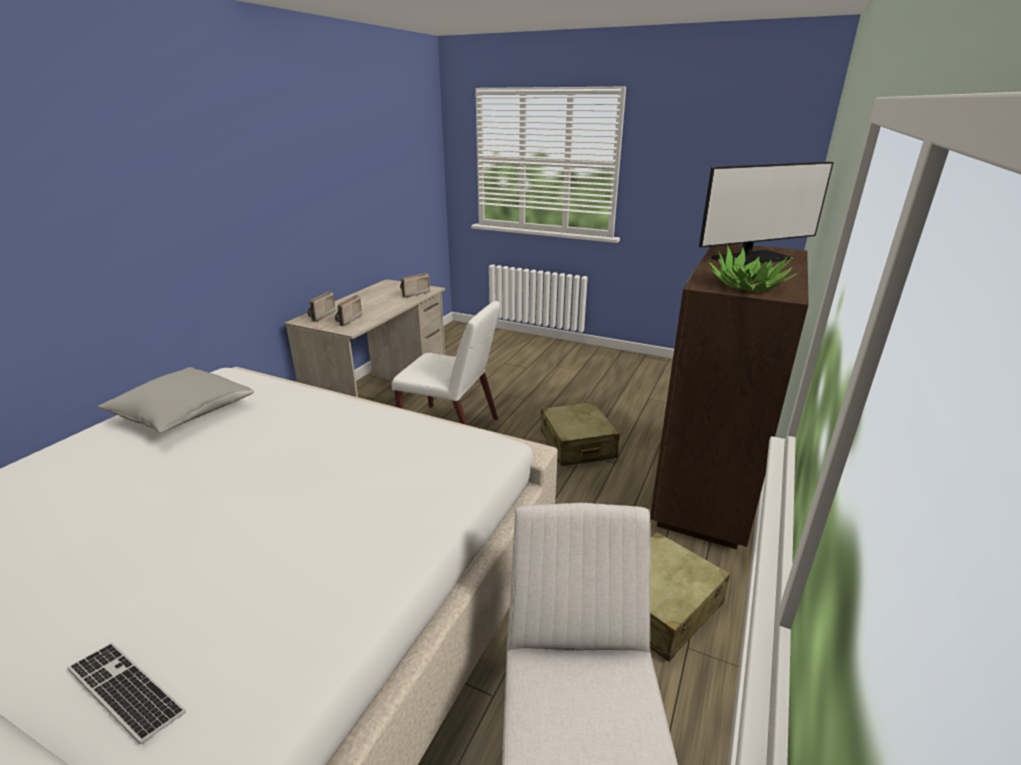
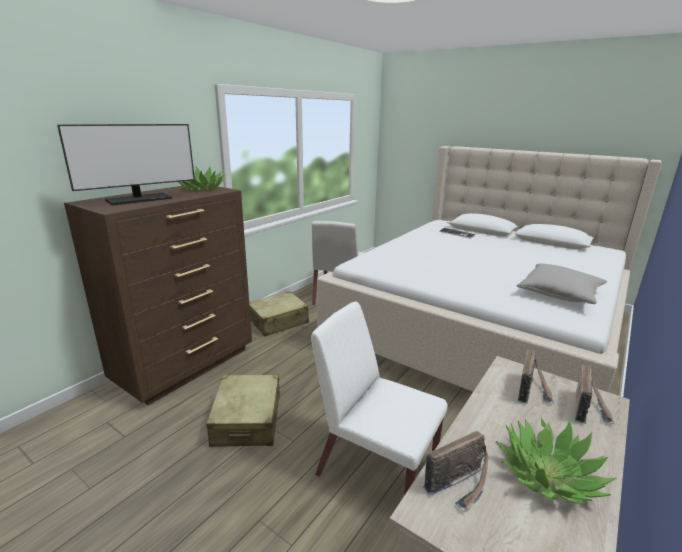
camera: 170 degrees left, 5 degrees down
(371, 298) = (547, 474): none -> potted plant
(750, 259) = (139, 199): monitor -> monitor turned 150 degrees clockwise

